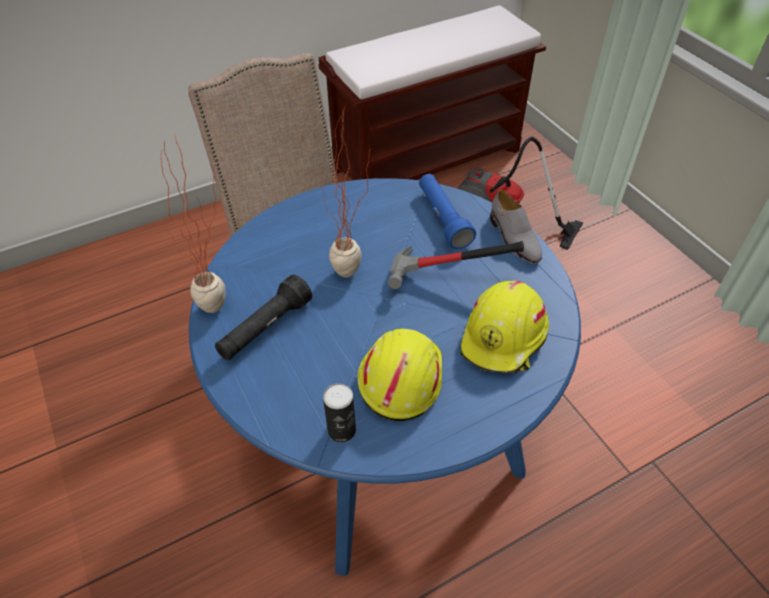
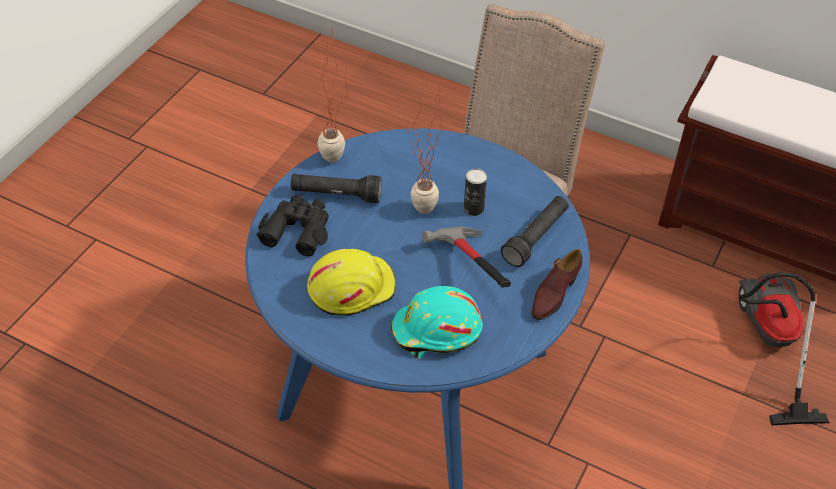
camera: 55 degrees right, 0 degrees up
(282, 385) = (297, 229): none -> black binoculars
(341, 430) = (285, 278): can -> can (473, 208)
(443, 218) = (536, 238): blue flashlight -> black flashlight
(504, 338) = (436, 332): yellow hard hat -> turquoise hard hat
(513, 238) = (554, 293): grey shoe -> brown shoe

